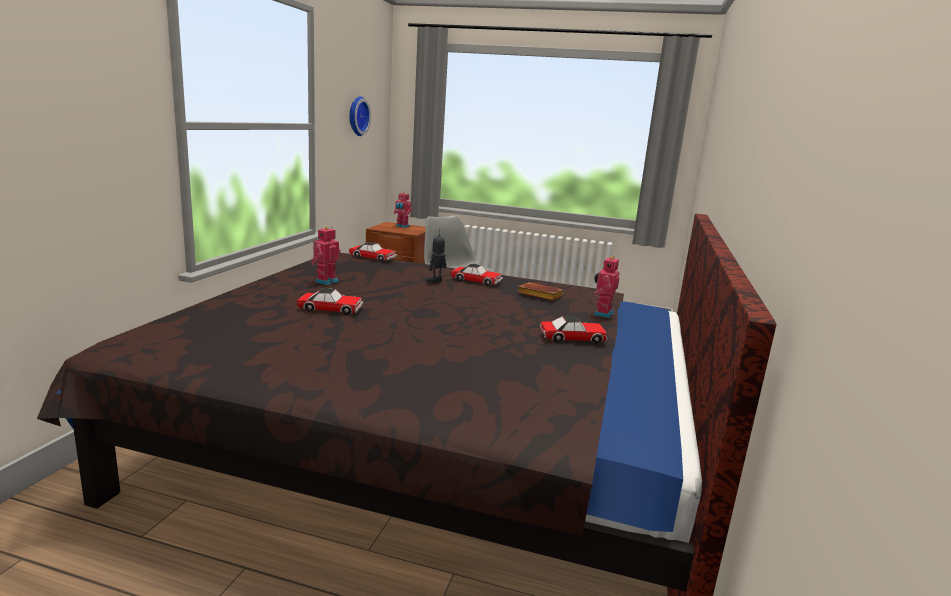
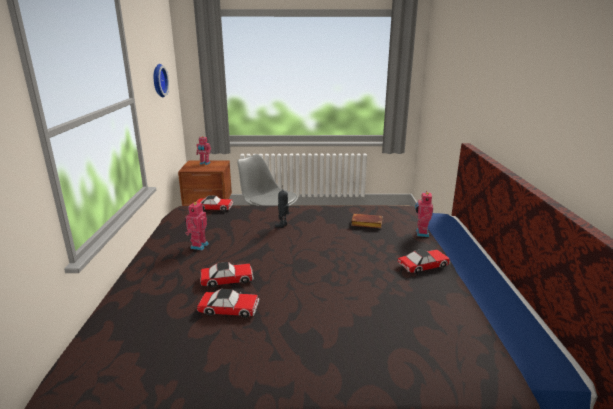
camera: 15 degrees left, 5 degrees up
(476, 281) = (311, 218): toy car -> toy car (229, 309)

